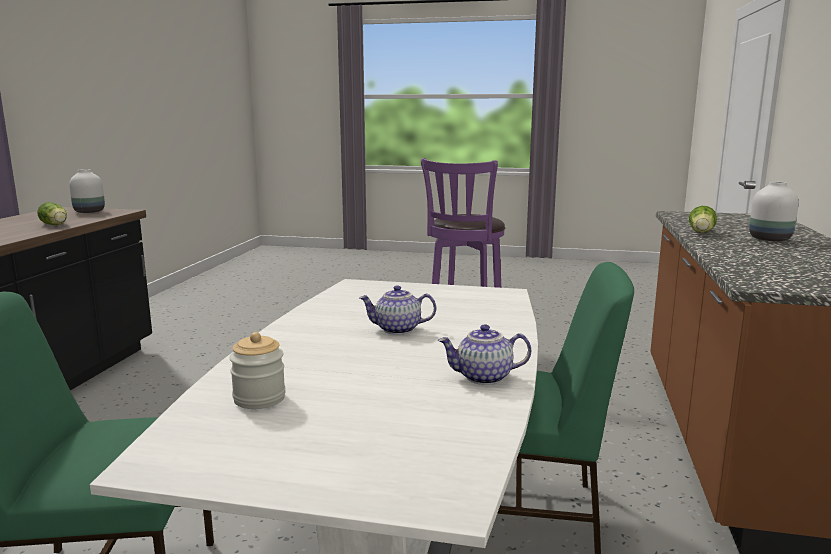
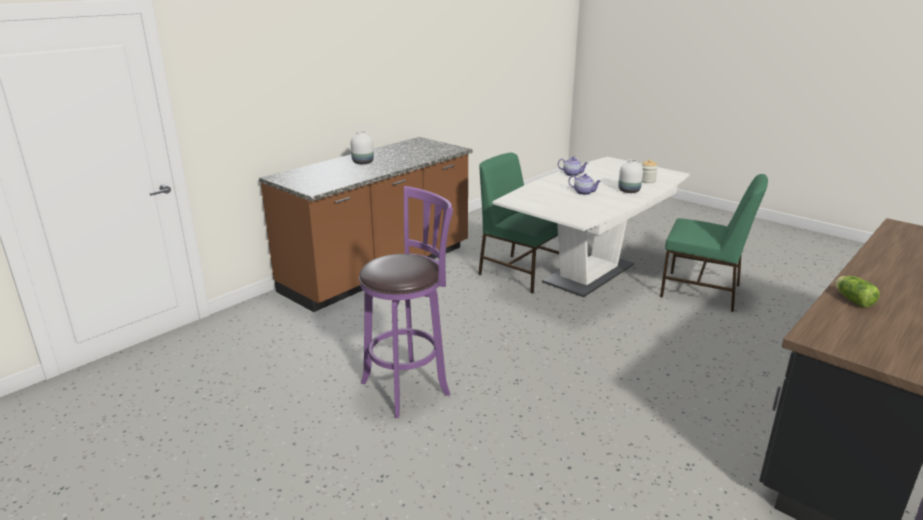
camera: 150 degrees left, 10 degrees up
(88, 212) = (860, 344): white vase -> white vase (629, 191)
(701, 232) = (375, 172): lettuce -> none

